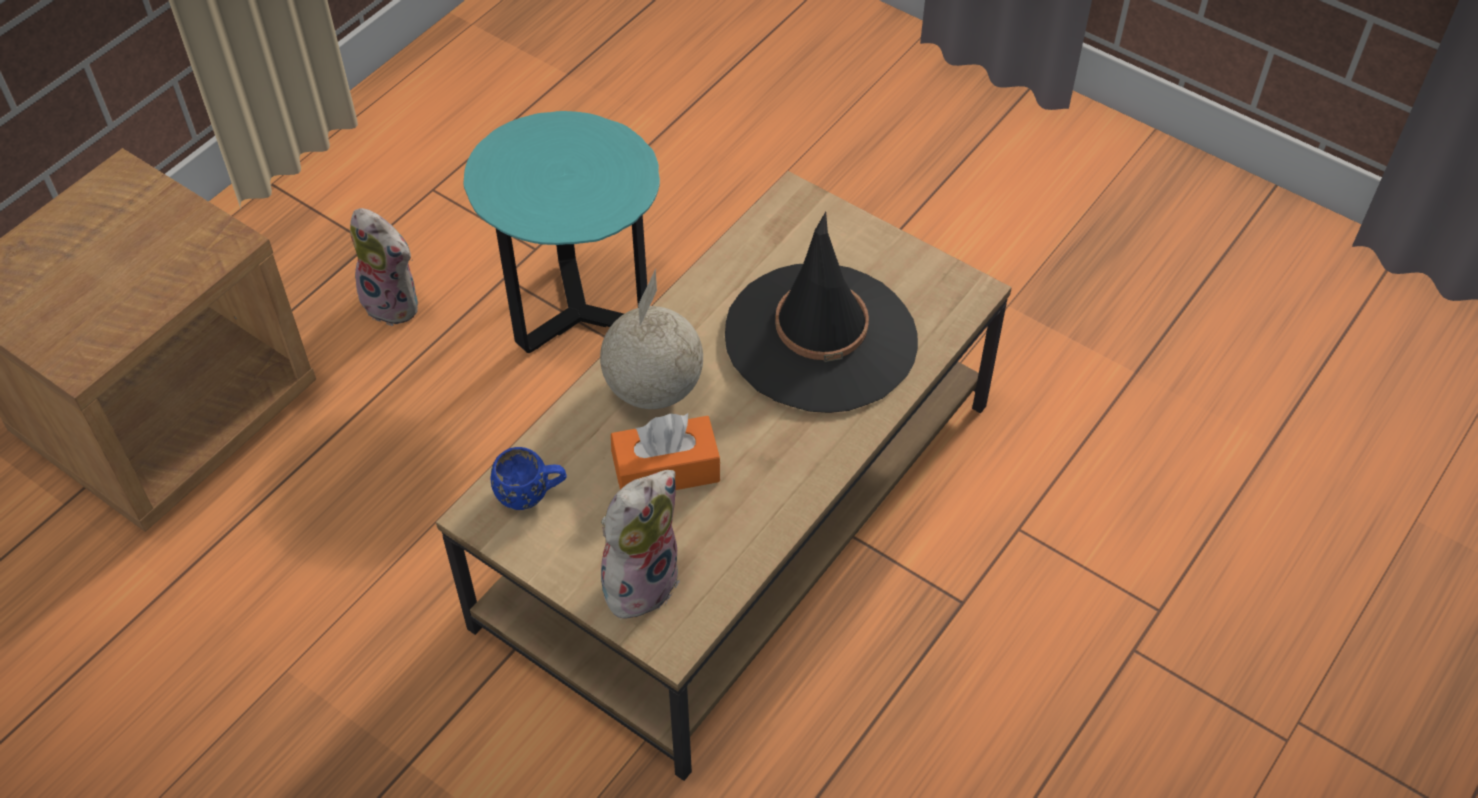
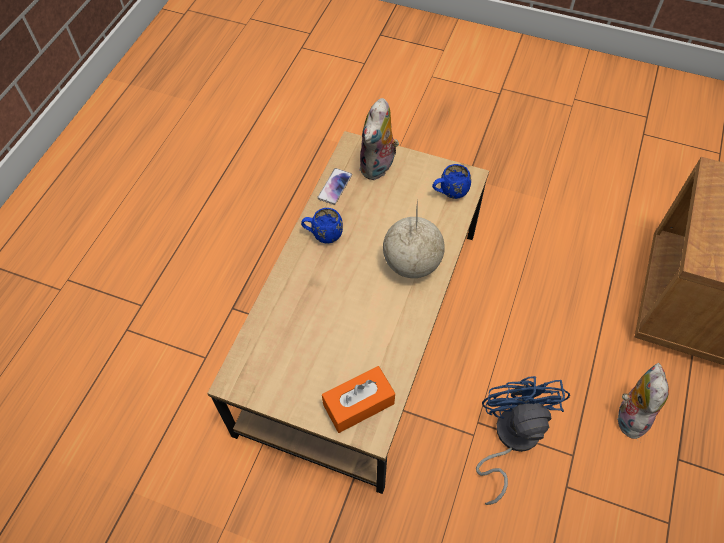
camera: 165 degrees right, 5 degrees up
(395, 302) = (629, 415): plush toy -> plush toy turned 90 degrees clockwise
(578, 314) = (510, 438): turquoise side table -> blue fan
(666, 470) = (386, 221): orange tissue box -> orange tissue box (358, 404)
(737, 558) = (334, 187): none -> phone
(786, 471) = (322, 235): none -> blue mug
(821, 338) = (324, 321): black hat -> none

